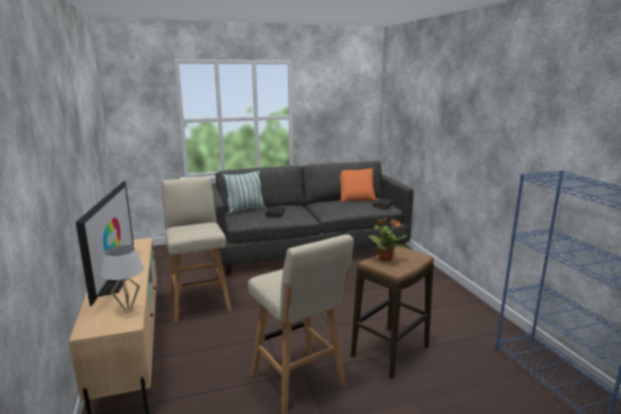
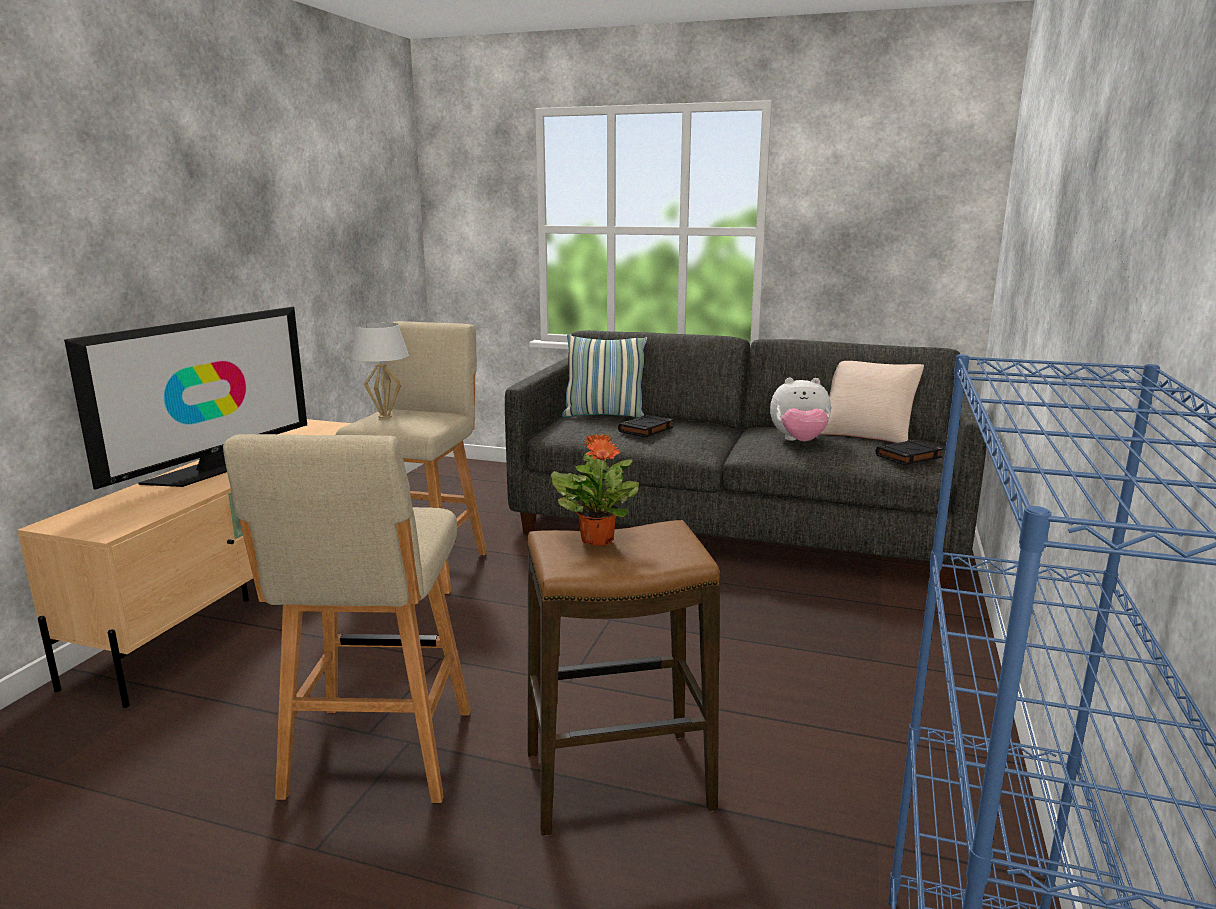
camera: 35 degrees right, 0 degrees up
(128, 310) = (144, 513): white table lamp -> white table lamp (385, 417)
(341, 206) = (799, 442): none -> plush toy
(356, 198) = (867, 433): orange pillow -> beige pillow

